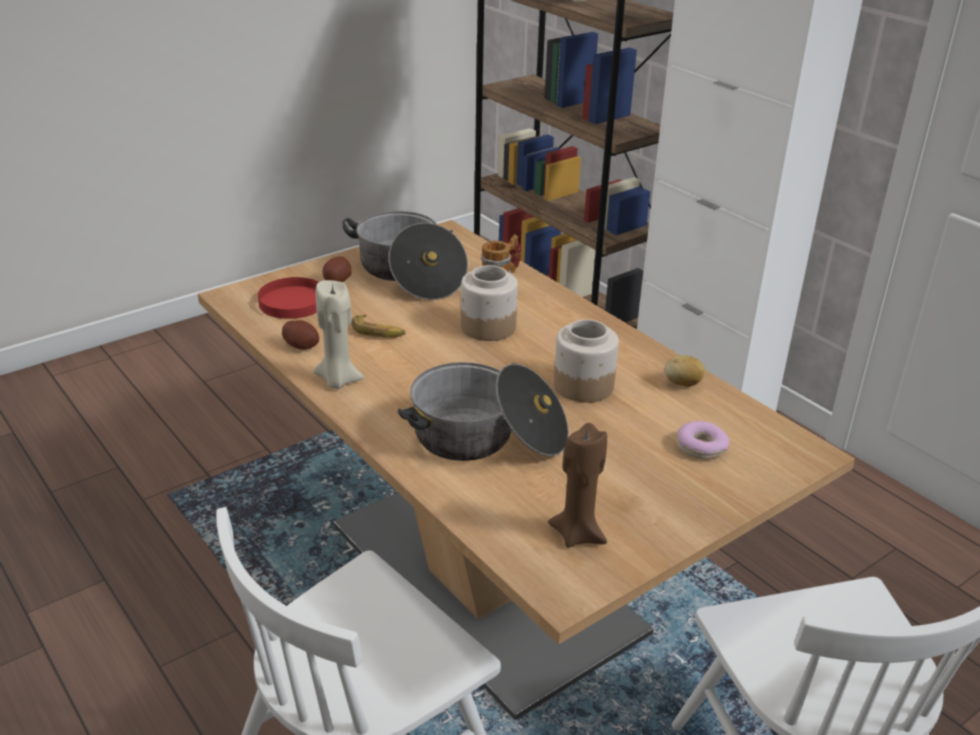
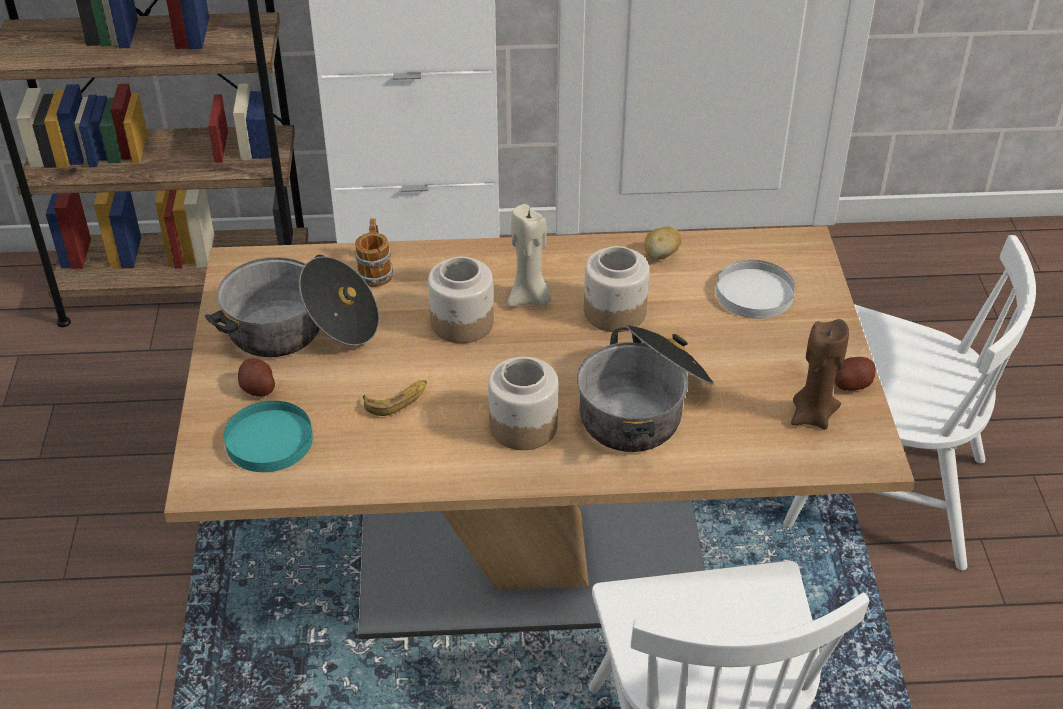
camera: 55 degrees left, 10 degrees up
(293, 302) = (270, 440): red plate -> turquoise plate
(301, 346) = (371, 467): potato -> potato (852, 384)
(338, 380) = (463, 466): beige candle -> beige candle (530, 299)
(405, 390) = (522, 426): none -> jar
(701, 447) = (755, 293): donut -> white plate

